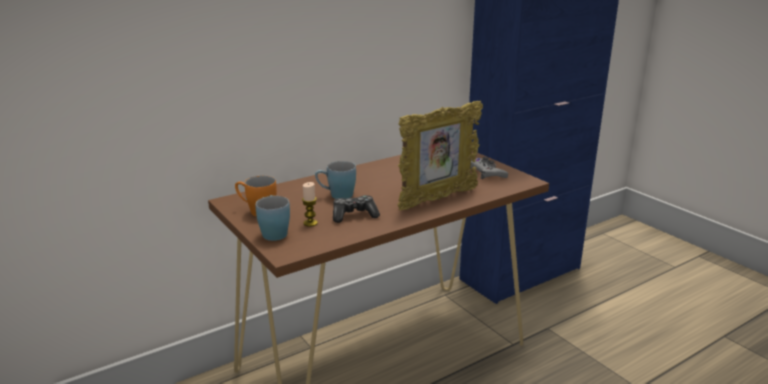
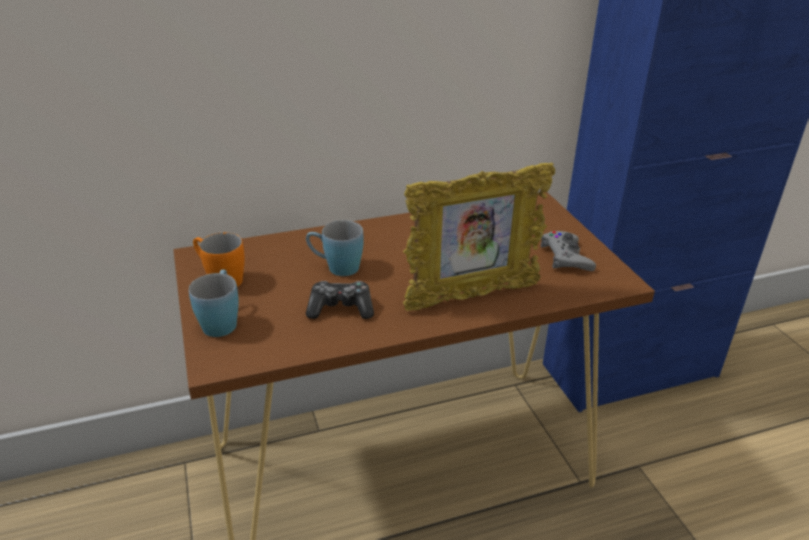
camera: 15 degrees right, 10 degrees up
(310, 223) = (276, 313): candle -> none

